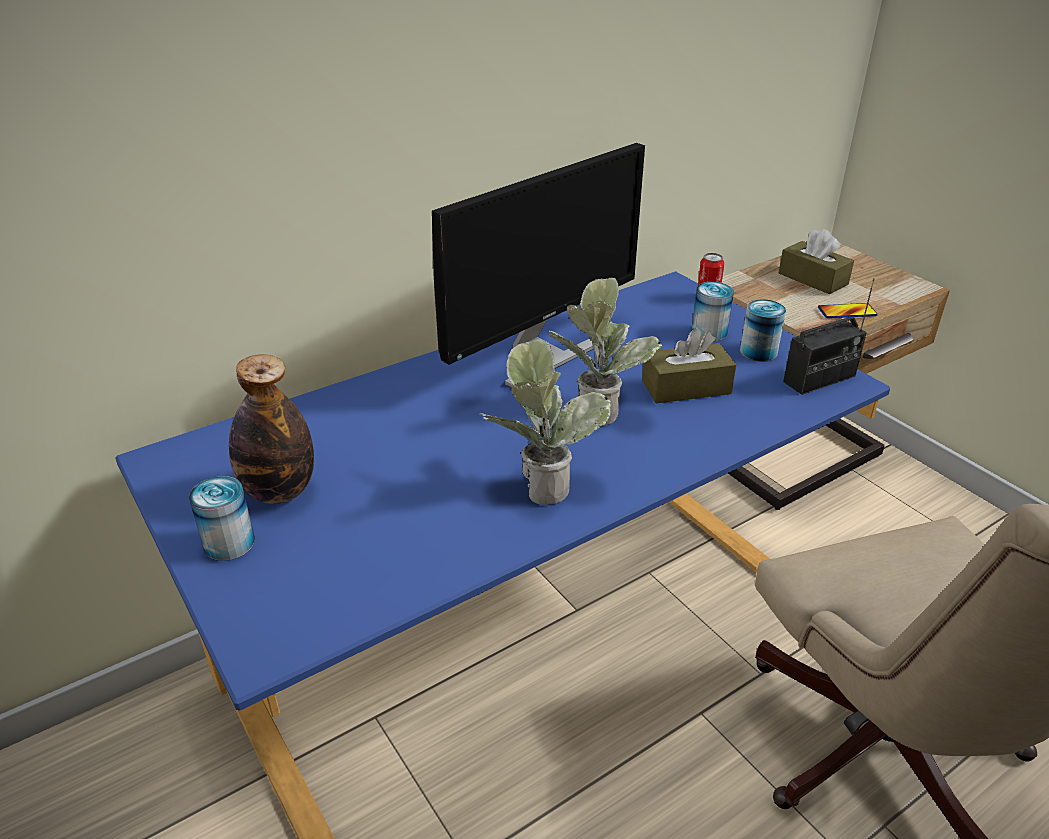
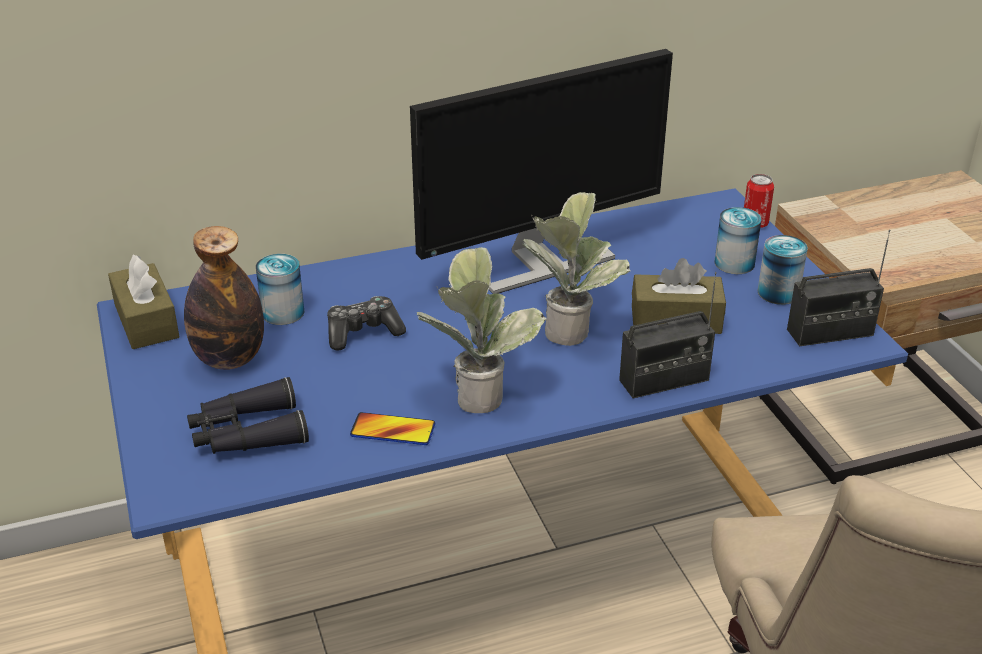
camera: 15 degrees right, 0 degrees up
(229, 543) = (170, 397): can -> can (283, 312)
(327, 566) = (247, 433): none -> black binoculars
(405, 443) = (363, 332): none -> game controller
(705, 444) = (664, 380): none -> radio
(813, 279) = (909, 217): brown tissue box -> brown tissue box (146, 321)
(847, 312) = (927, 262): phone -> phone (393, 430)

